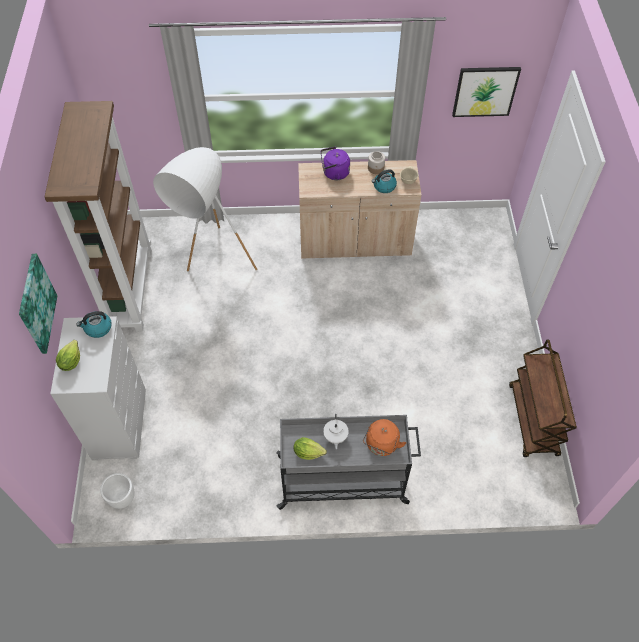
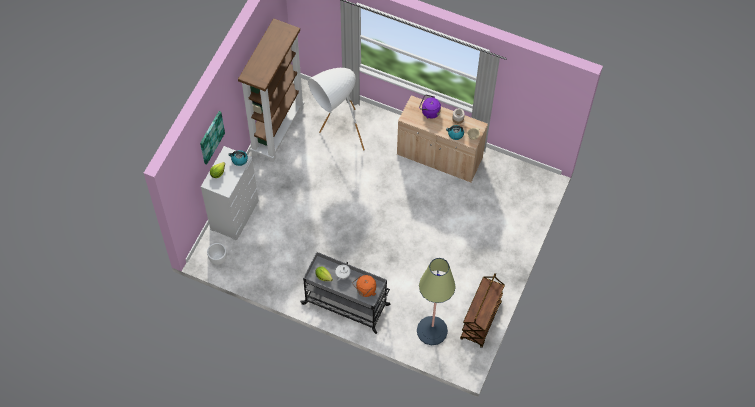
camera: 25 degrees right, 5 degrees up
(479, 463) = (432, 331): none -> floor lamp
(485, 91) = (538, 101): picture -> none

